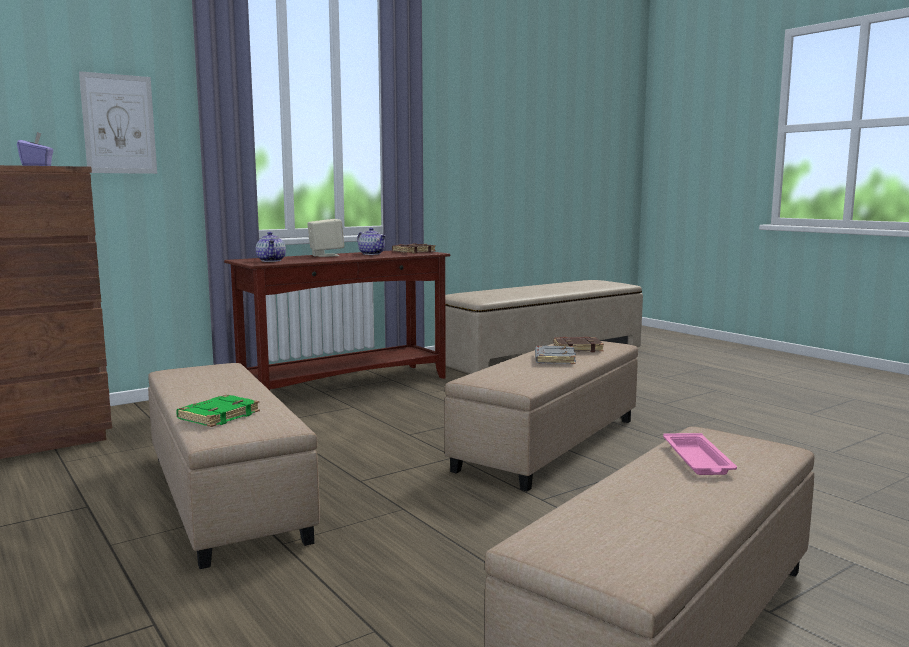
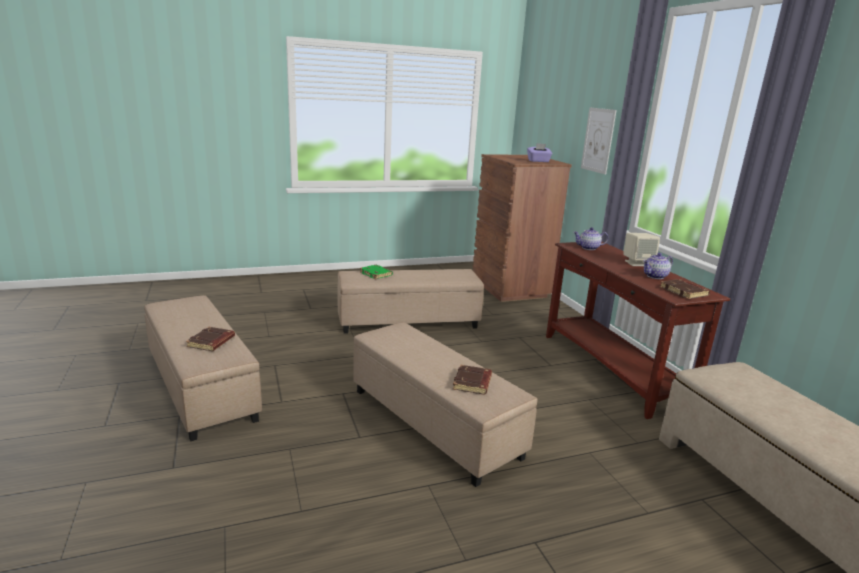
camera: 105 degrees right, 10 degrees up
(553, 359) = (437, 363): grey book -> none
(698, 460) = (211, 342): pink tray -> brown book

